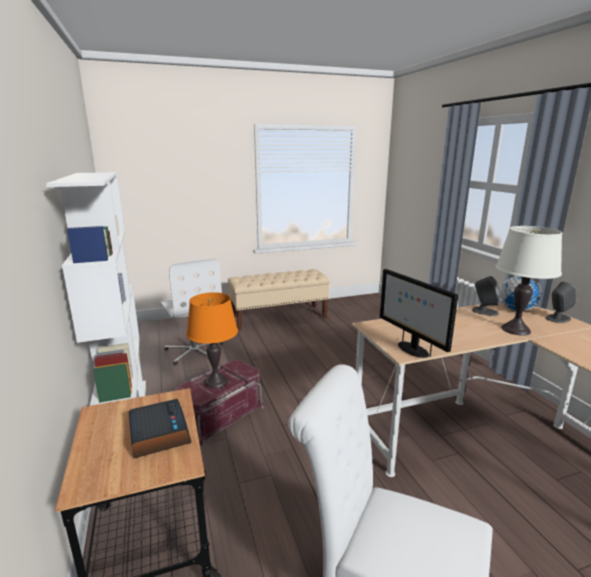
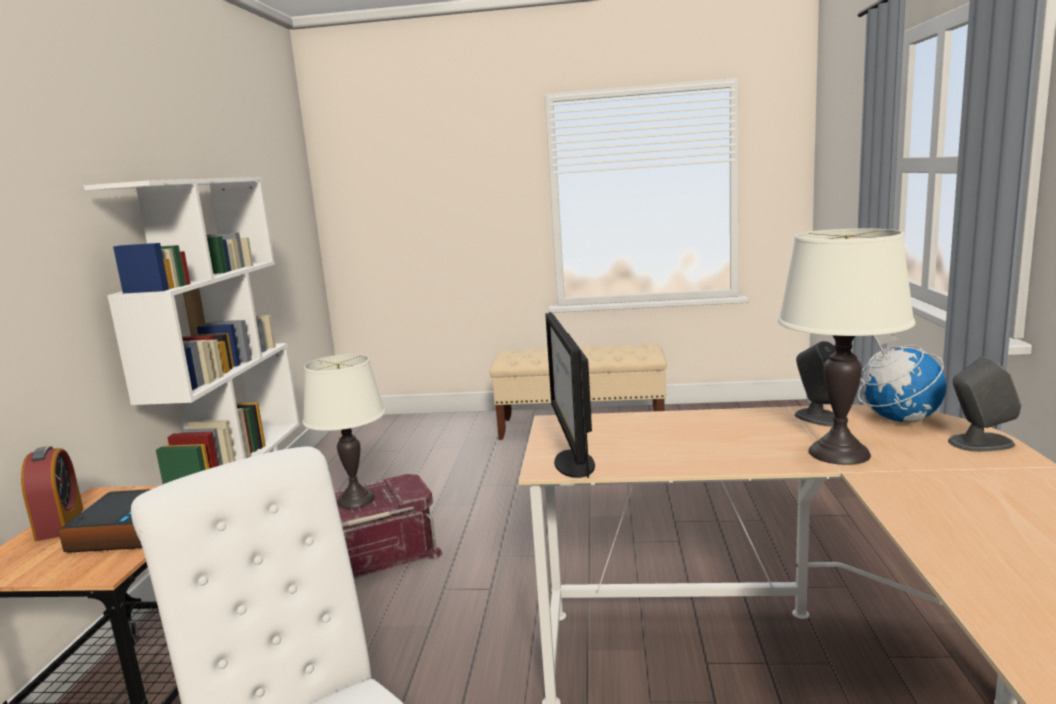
camera: 25 degrees right, 5 degrees down
(96, 438) = (60, 523): none -> alarm clock
(194, 351) = (410, 463): white office chair -> none
(216, 381) = (356, 499): orange table lamp -> white table lamp

